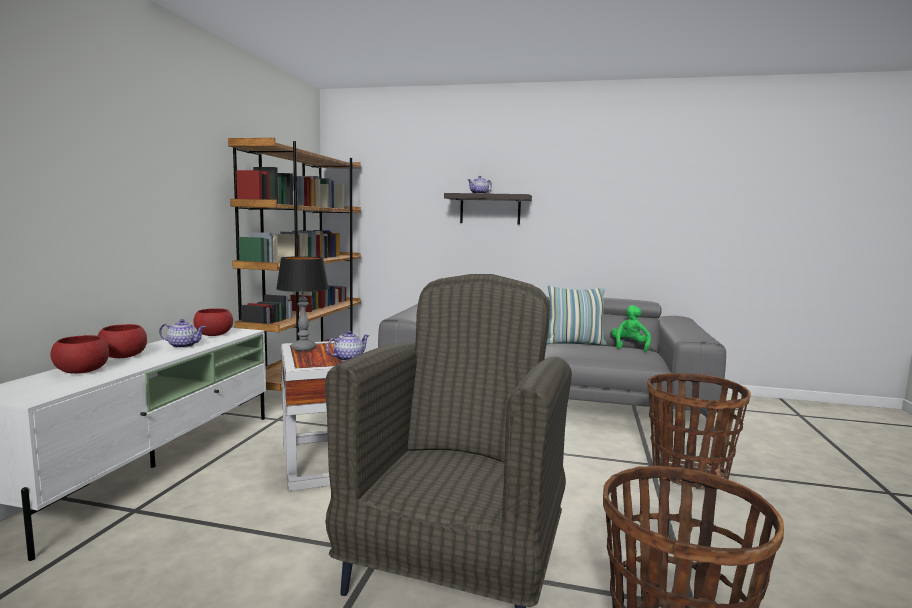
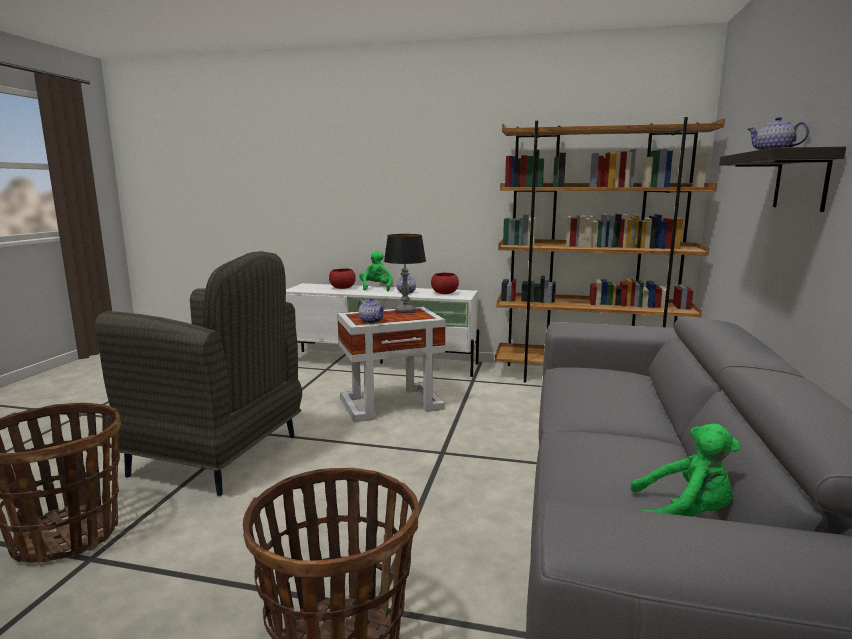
camera: 90 degrees right, 5 degrees up
(123, 356) = (376, 288): red bowl -> green plush toy
(574, 343) = (663, 456): pillow -> none

